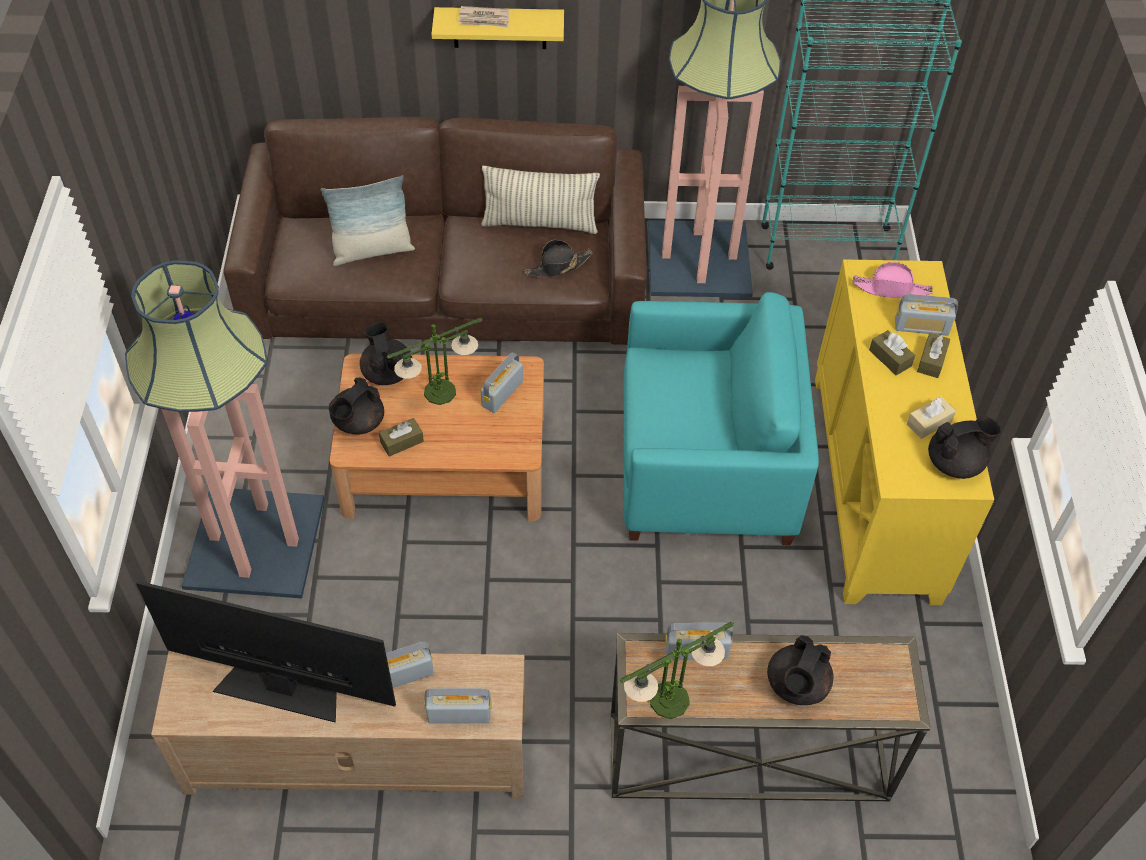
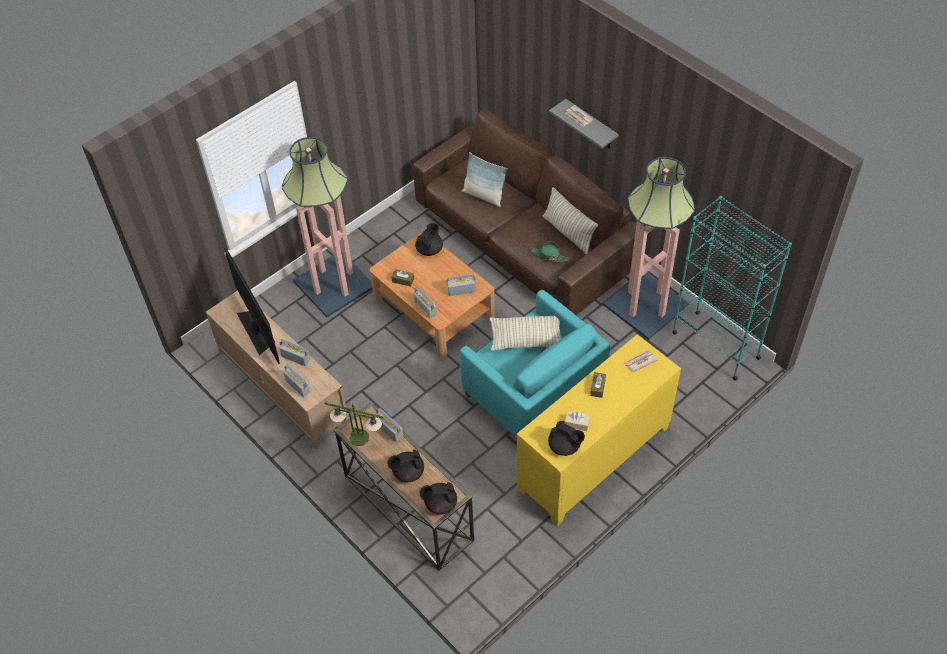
camera: 50 degrees right, 0 degrees up
(358, 423) = (396, 261): black teapot -> black teapot (440, 504)
(440, 392) = (439, 272): table lamp -> none
(499, 28) = (591, 125): yellow shelf -> grey shelf
(558, 266) = (549, 256): black hat -> green hat
(673, 386) = (526, 339): none -> pillow
(891, 289) = (640, 362): pink hat -> newspaper
(921, 327) = (630, 386): radio -> radio (425, 308)
(931, 361) = (614, 402): brown tissue box -> none

